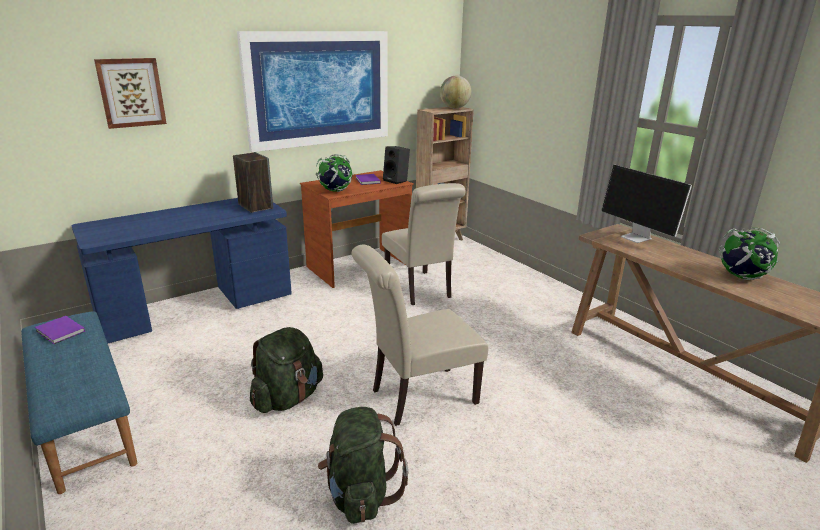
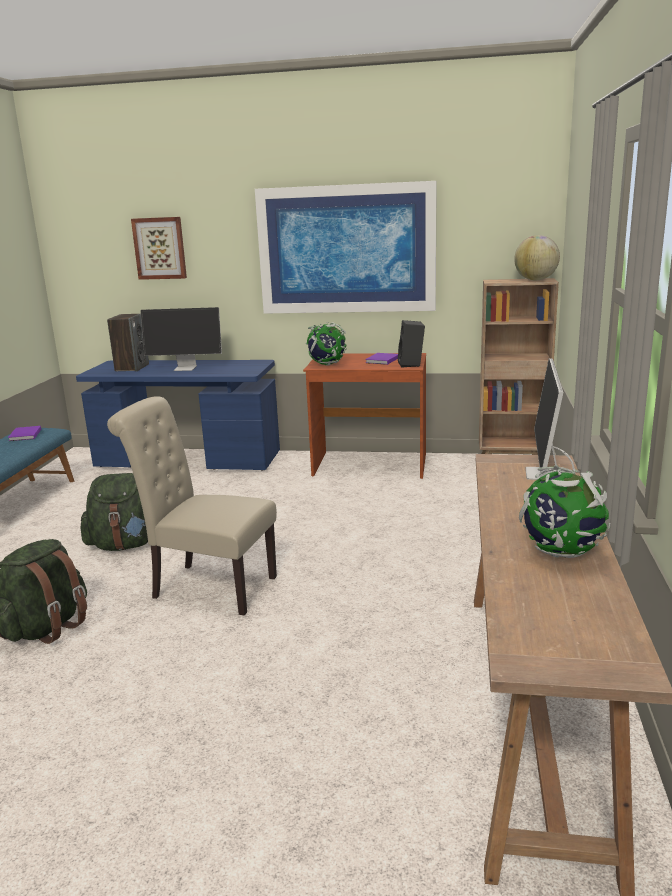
camera: 45 degrees right, 5 degrees down
(196, 216) = (186, 368): none -> monitor
(255, 206) = (243, 368): speaker -> speaker (132, 367)
(420, 289) = (389, 502): beige chair -> none

